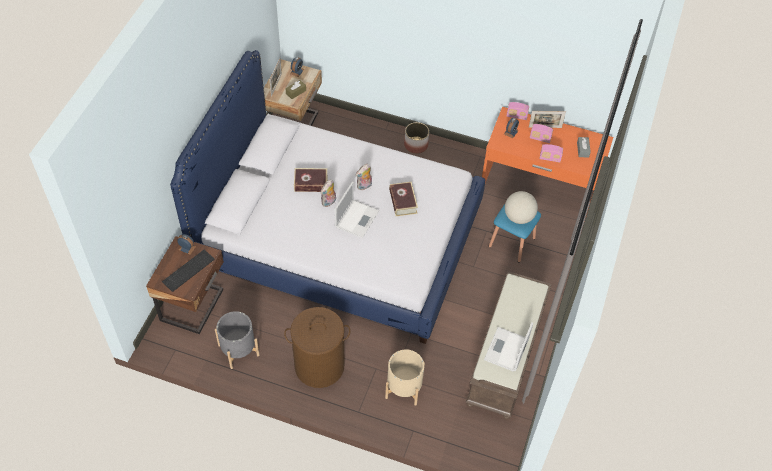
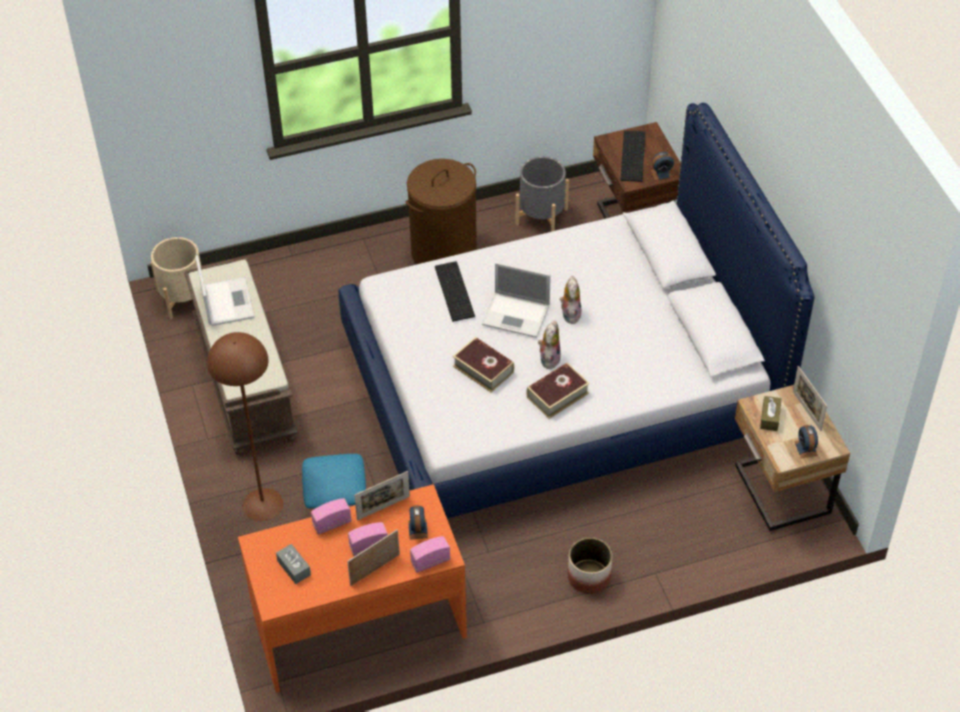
camera: 145 degrees right, 5 degrees down
(311, 183) = (616, 322): book -> book (557, 395)
(357, 218) = (517, 315): laptop -> laptop turned 60 degrees counterclockwise
(376, 252) = (456, 291): none -> keyboard
(404, 388) = (335, 285): beige planter -> beige planter (183, 298)
(518, 217) = (329, 471): globe -> none
(519, 150) = (383, 508): none -> picture frame
(545, 275) = (262, 505): none -> brown floor lamp

